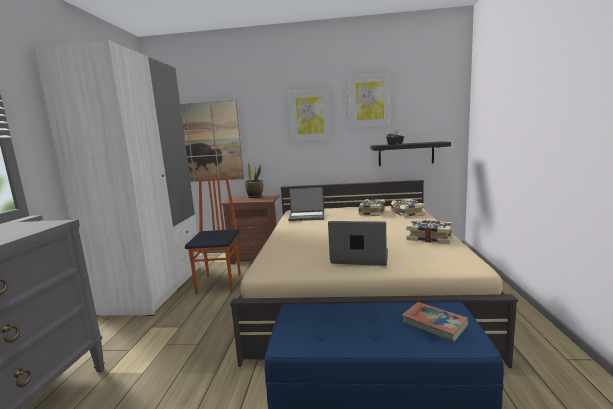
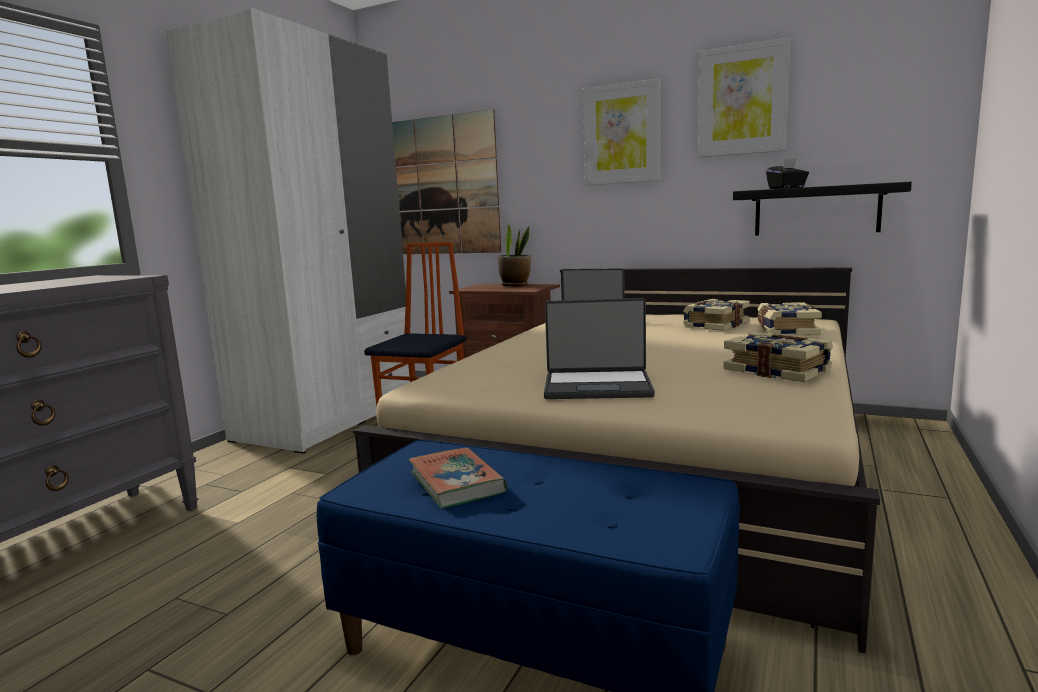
camera: 20 degrees right, 0 degrees up
(359, 258) = (597, 386): laptop -> laptop turned 150 degrees clockwise
(434, 324) = (636, 504): book -> book (456, 483)

